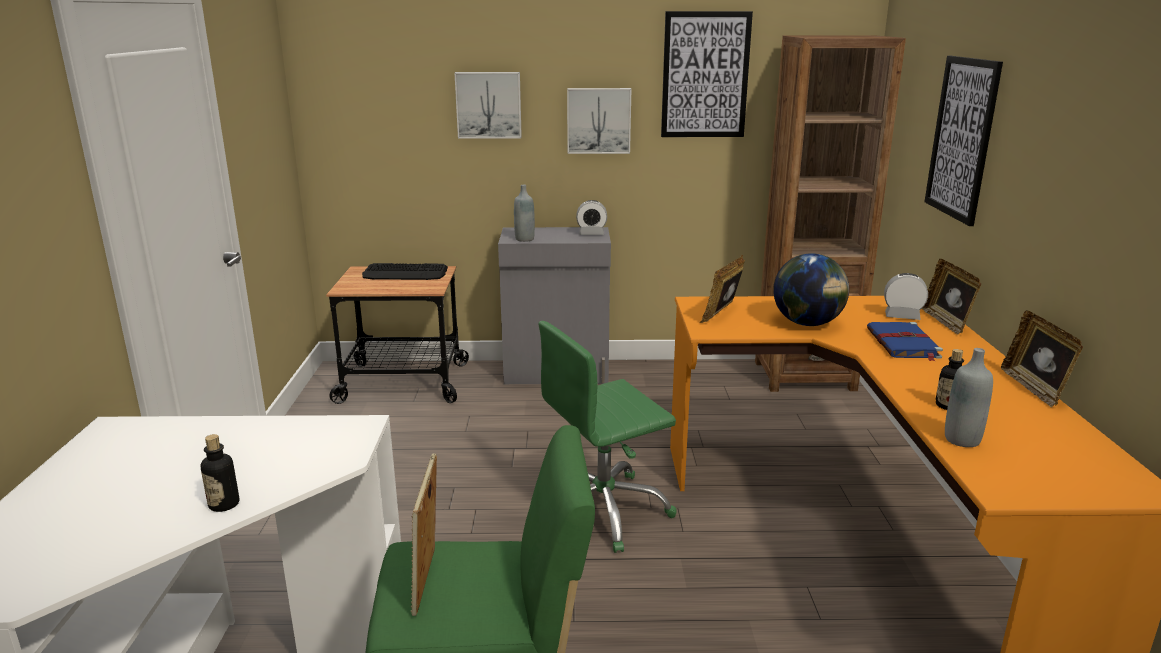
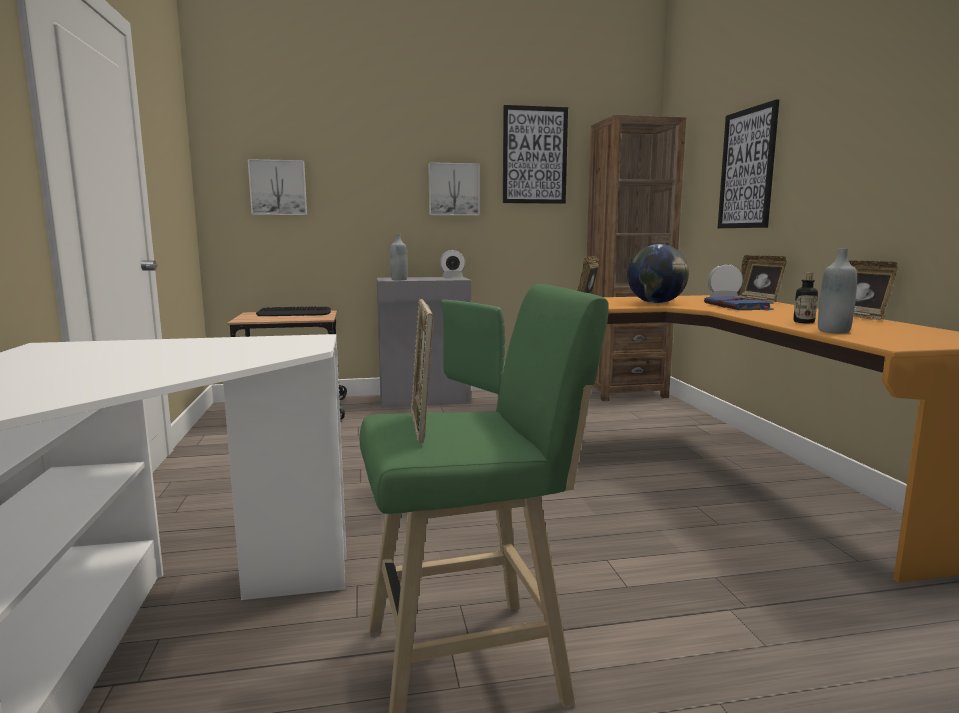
camera: 10 degrees left, 10 degrees down
(224, 504) = (193, 369): bottle -> none
(489, 105) = (365, 175): picture -> picture (278, 188)

